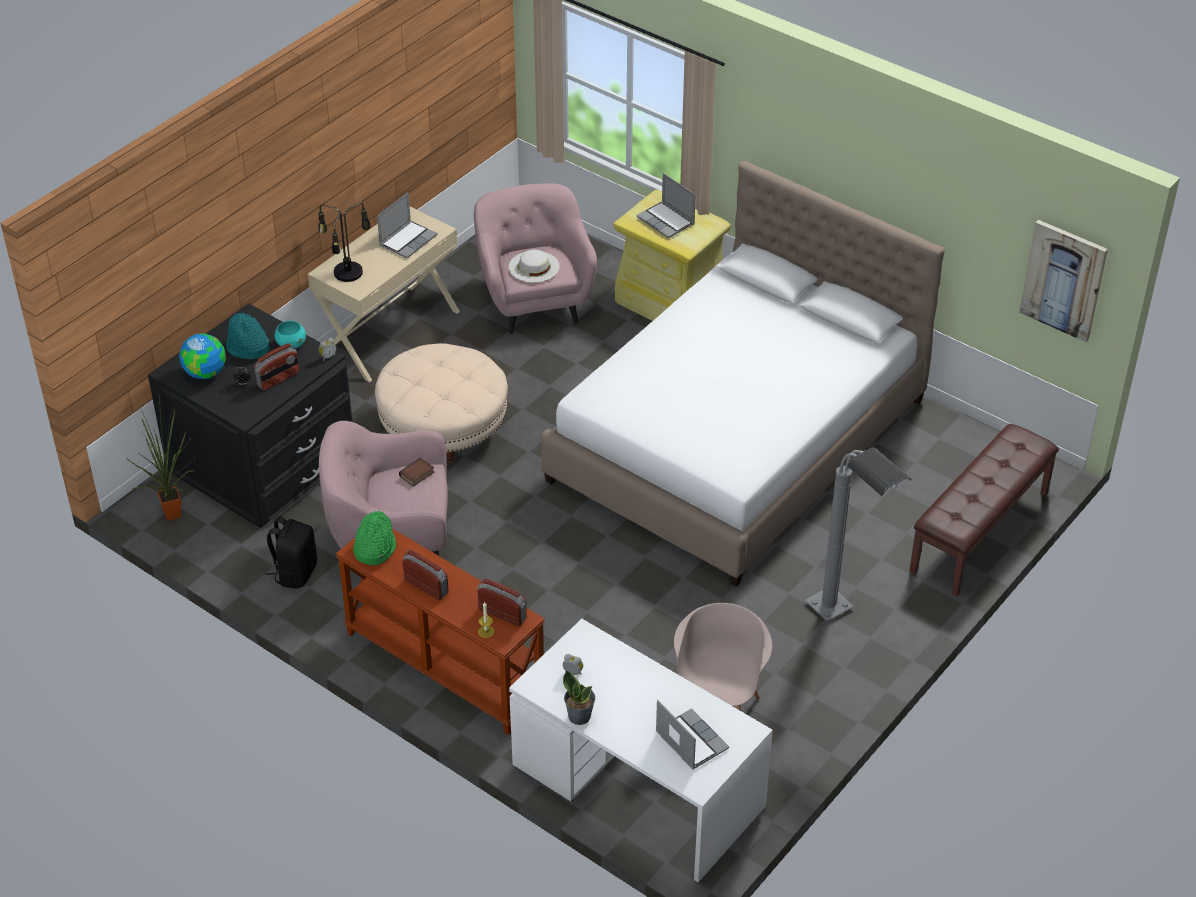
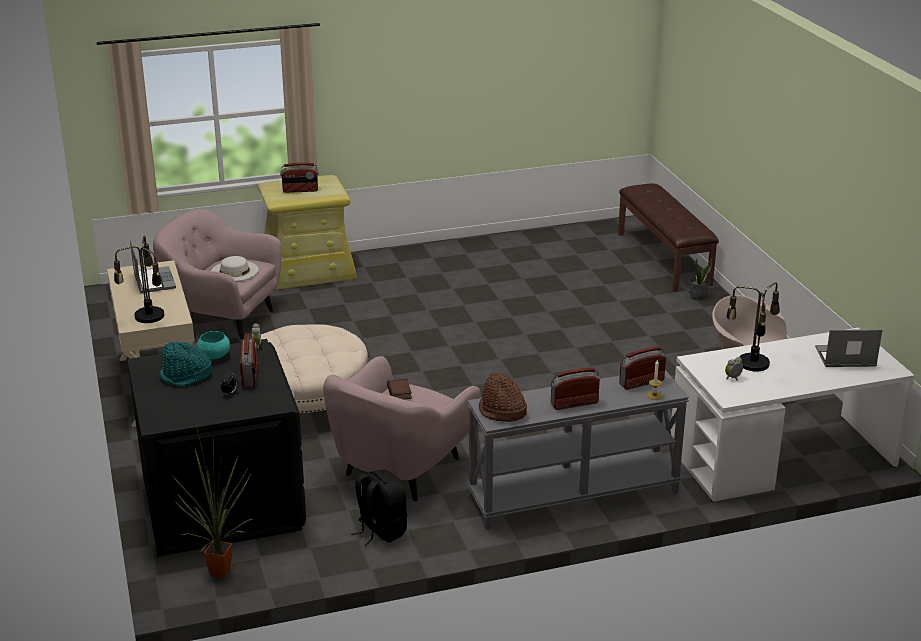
camera: 55 degrees left, 15 degrees down
(205, 372) = (186, 406): globe -> none
(374, 548) = (502, 412): green hat -> brown hat
(443, 667) = (573, 496): brown console table -> grey console table
(579, 716) = (781, 390): potted plant -> potted plant (698, 297)
(616, 676) = (753, 363): none -> table lamp
(666, 221) = (300, 190): laptop -> radio
(738, 440) = (479, 299): white bed -> none
(845, 621) = (696, 326): grey floor lamp -> none
(1063, 280) = (615, 66): picture -> none

